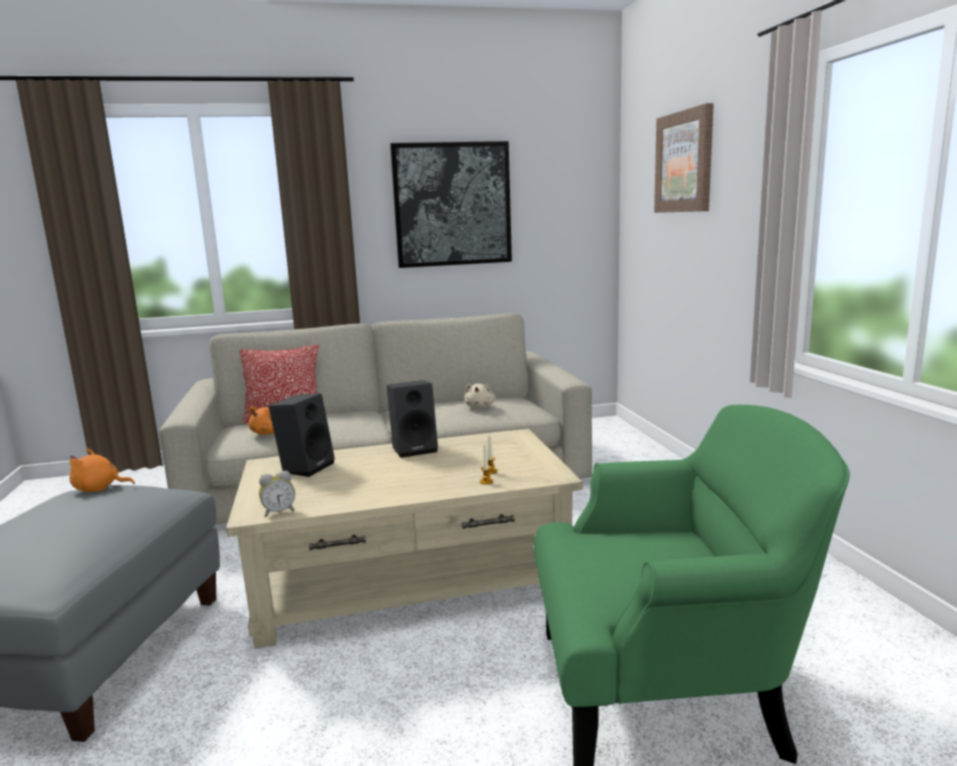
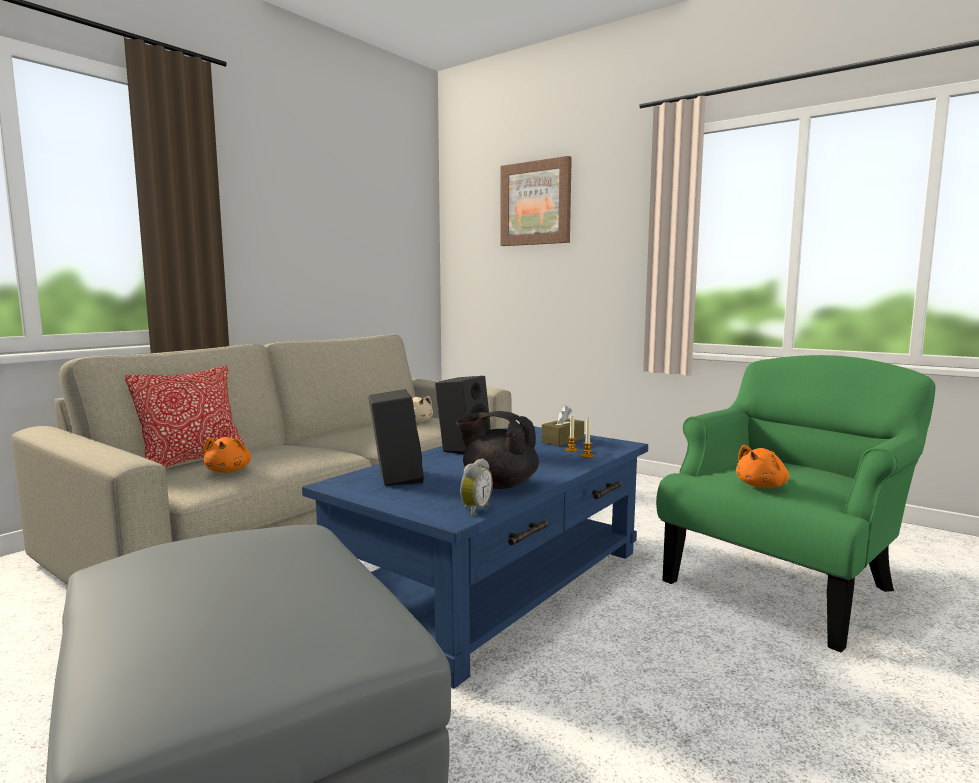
camera: 40 degrees left, 5 degrees down
(99, 489) = (171, 546): orange plush toy -> orange plush toy (762, 486)
(348, 493) = (499, 484): none -> black teapot
(412, 579) = (496, 583): beige coffee table -> blue coffee table
(452, 204) = (312, 223): picture -> none
(512, 458) = (562, 440): none -> brown tissue box

